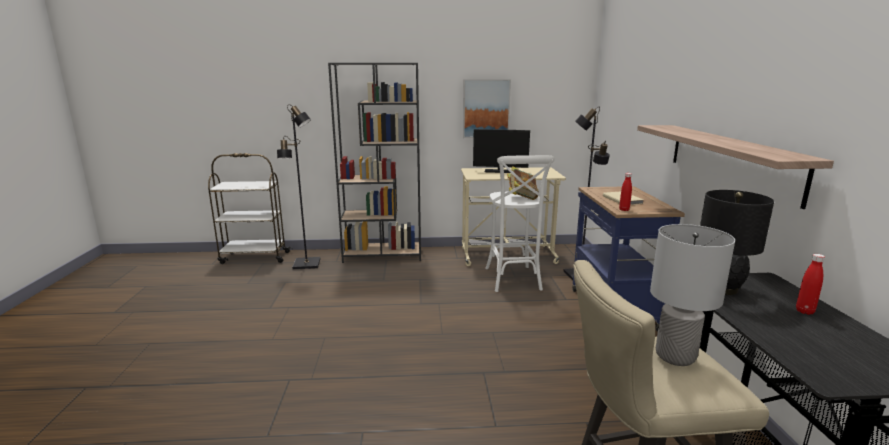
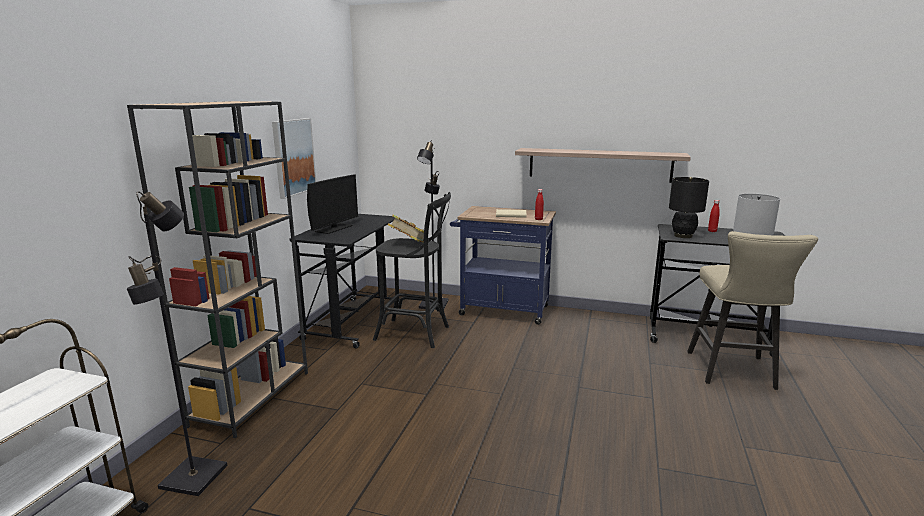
camera: 70 degrees left, 0 degrees up
(507, 255) = (354, 322): beige desk -> black desk
(513, 280) = (415, 334): white stool -> black stool

